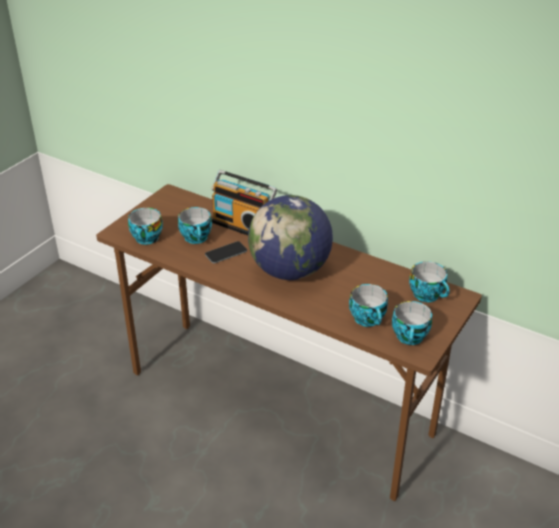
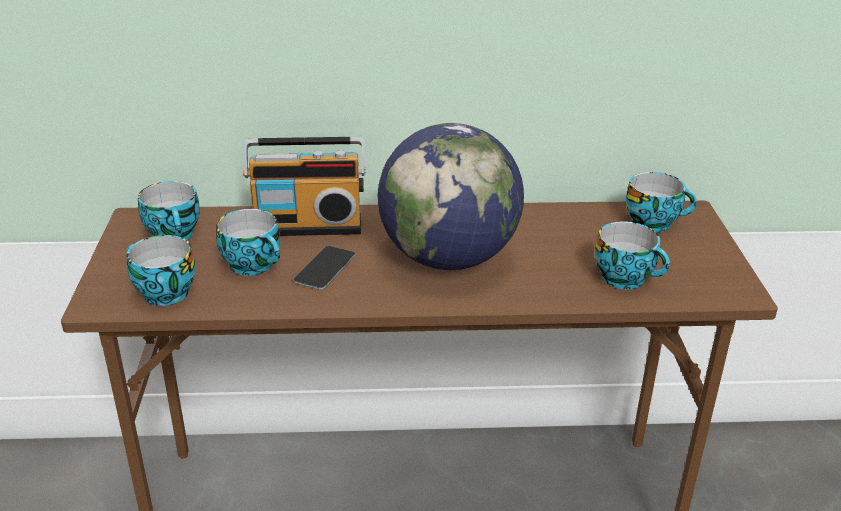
camera: 35 degrees left, 5 degrees down
(411, 337) = (703, 279): cup -> cup (175, 235)

